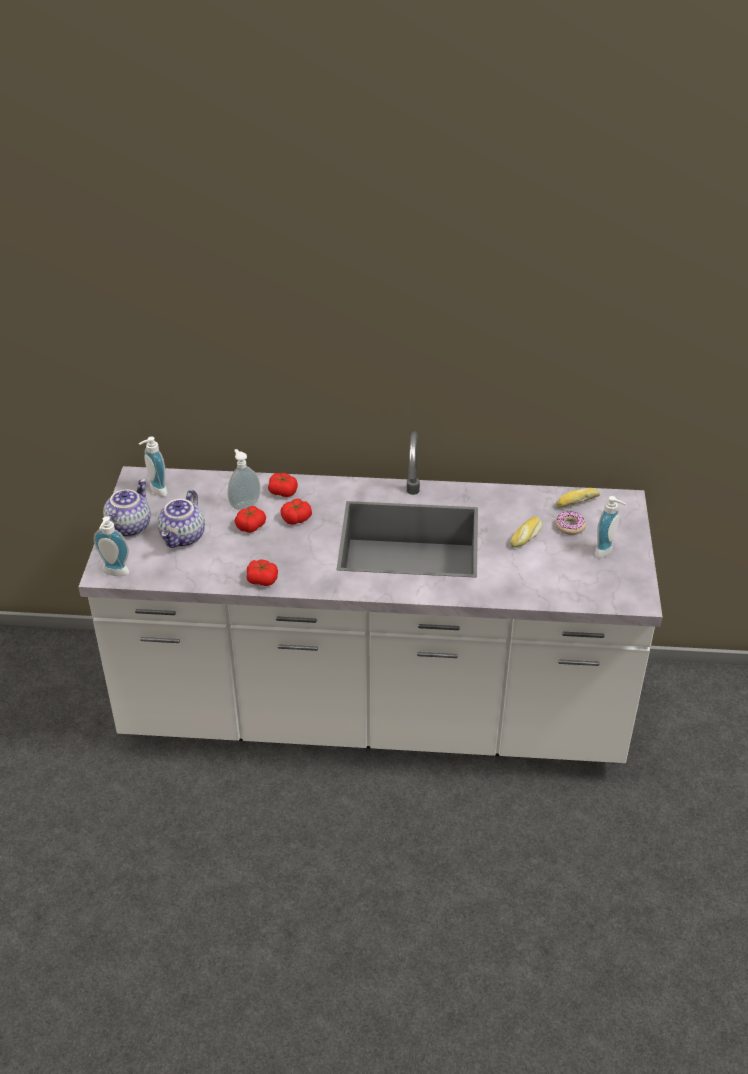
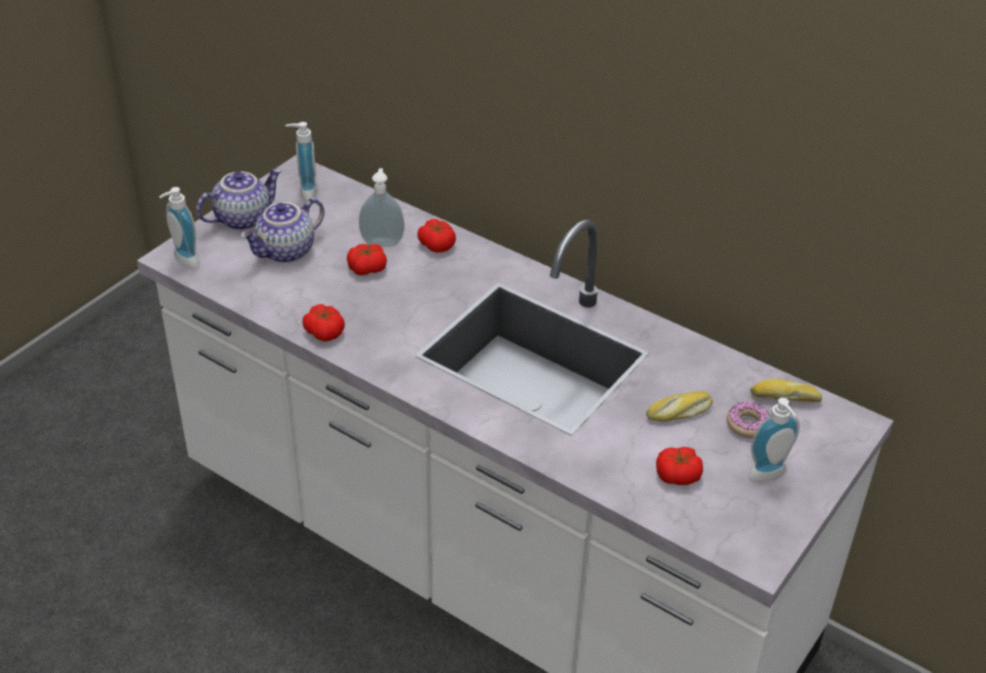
camera: 30 degrees right, 0 degrees up
(296, 518) = (424, 280): tomato -> tomato (678, 475)

